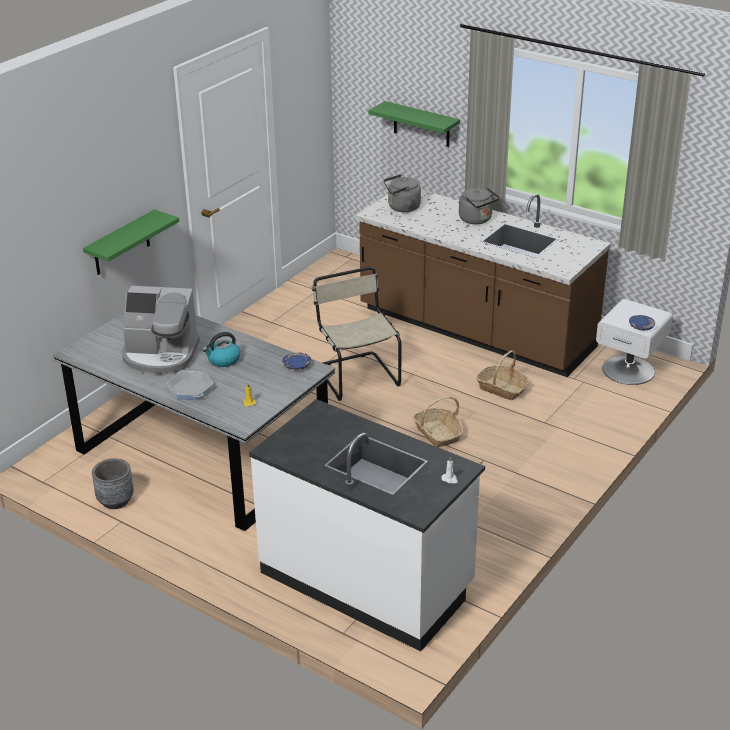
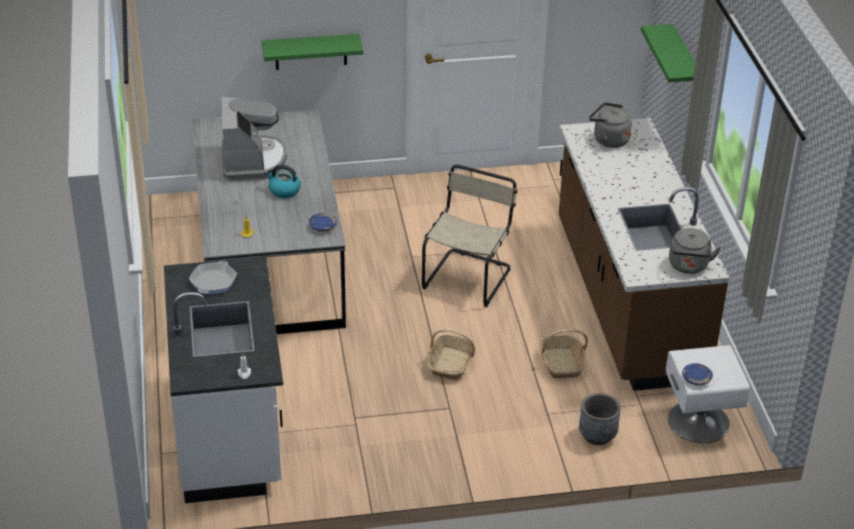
camera: 45 degrees right, 5 degrees up
(116, 501) = (171, 262): grey planter -> grey planter (597, 436)
(160, 355) = (252, 161): coffee machine -> coffee machine turned 150 degrees counterclockwise
(190, 389) = (229, 199): frying pan -> frying pan (213, 282)
(477, 220) = (651, 187): grey kettle -> grey kettle (688, 266)

